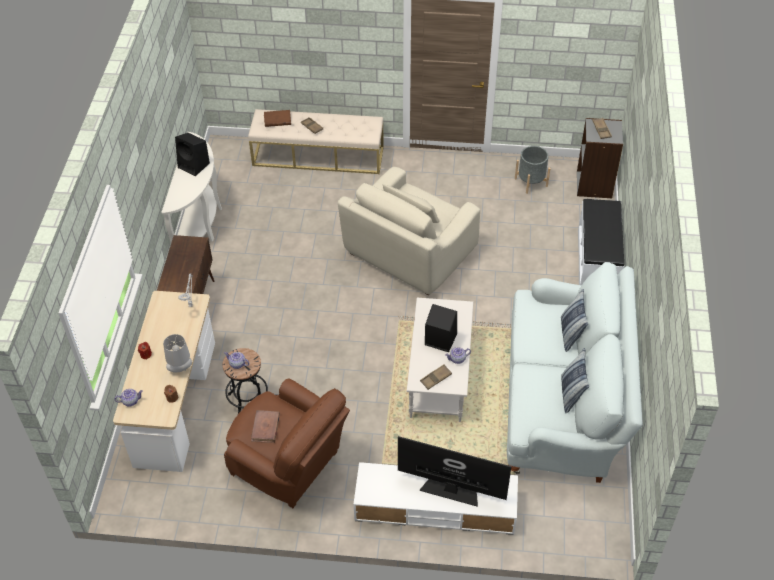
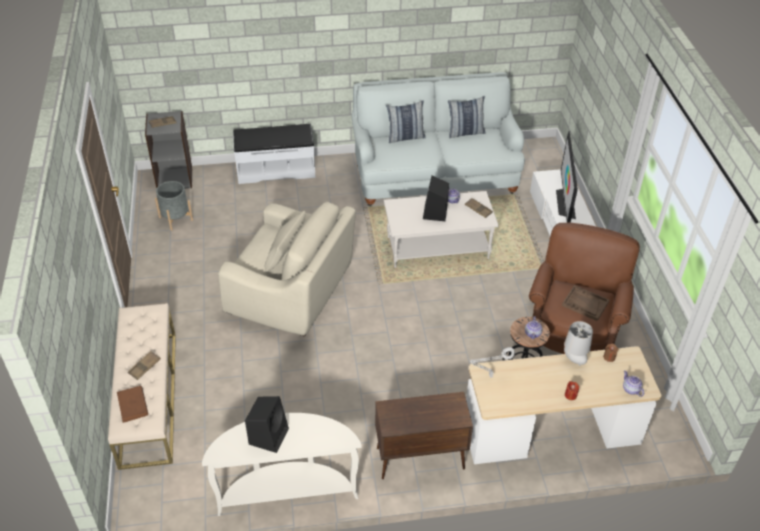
camera: 105 degrees left, 5 degrees down
(265, 428) = (585, 304): brown book -> brown tray

